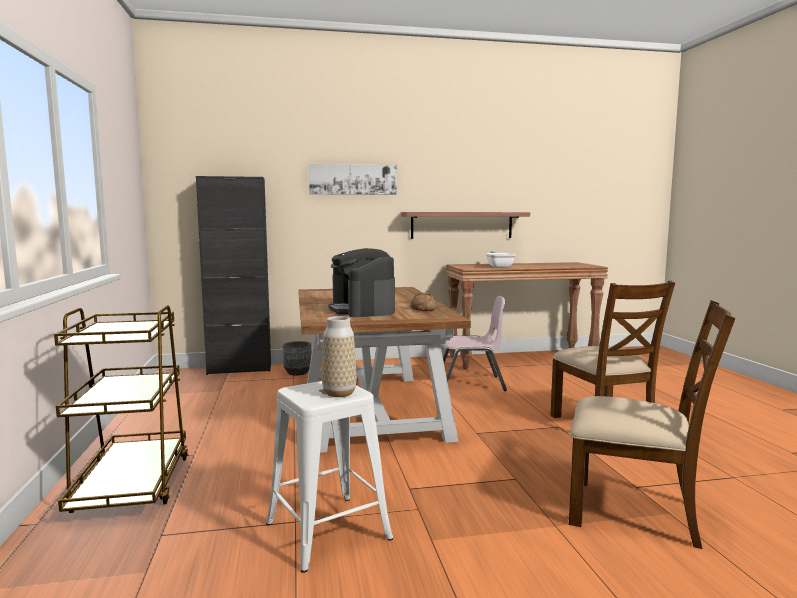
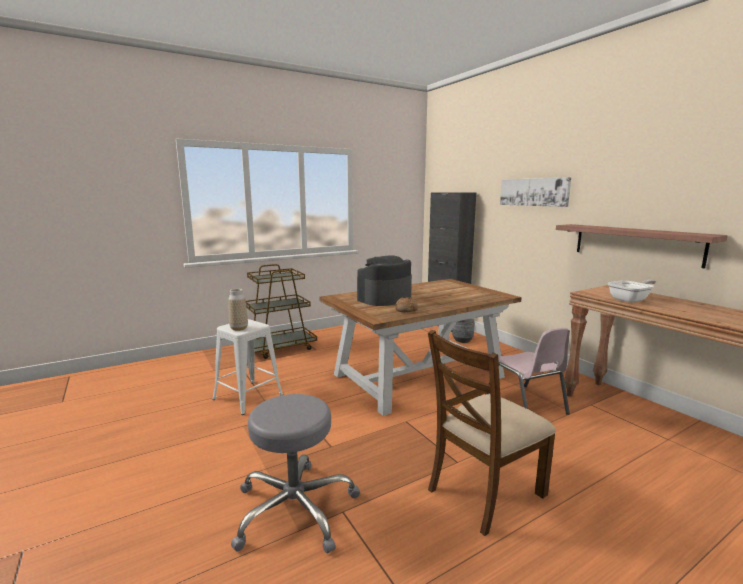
camera: 70 degrees right, 5 degrees up
(634, 512) = (295, 508): brown chair -> grey stool

